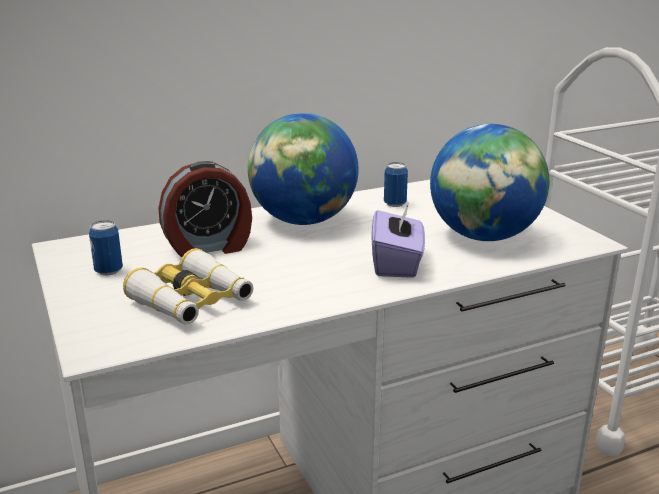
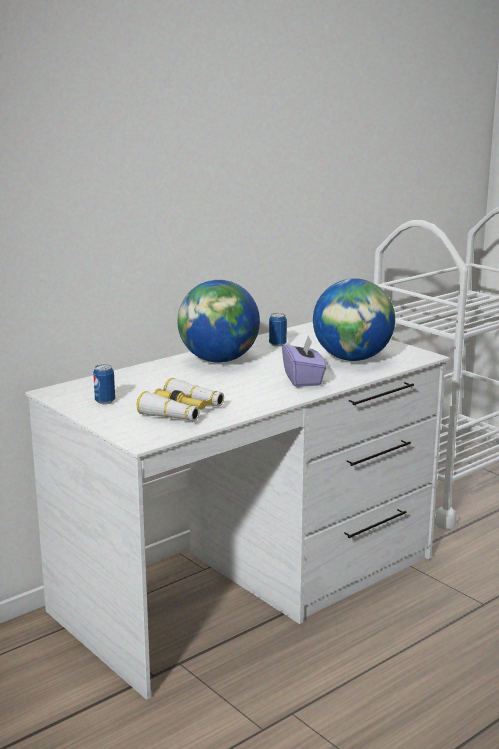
camera: 15 degrees left, 5 degrees down
(209, 248) = (164, 382): alarm clock -> none

